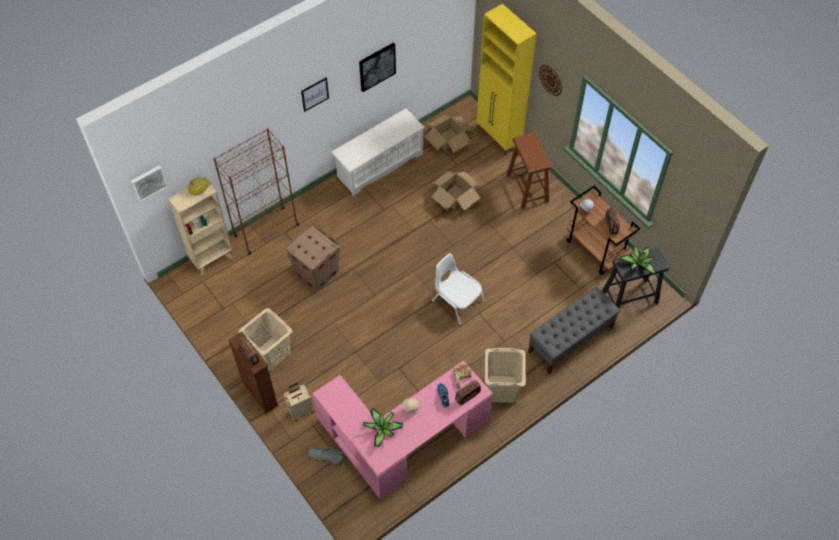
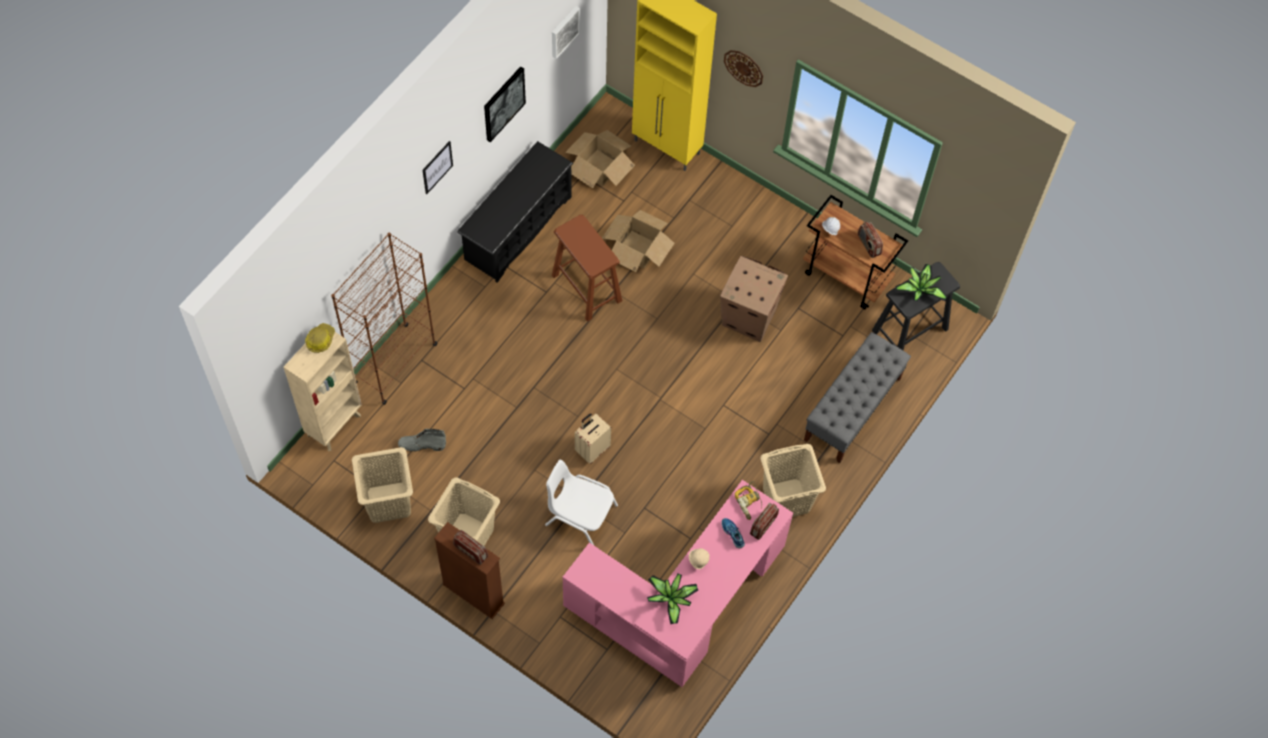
camera: 20 degrees left, 5 degrees up
(148, 182) = (261, 354): picture -> picture (564, 31)
(227, 317) = (388, 502): none -> beige laundry basket
(300, 410) = (536, 601): beige suitcase -> beige suitcase (592, 449)
(316, 272) = (486, 405): cardboard box -> cardboard box (748, 316)
(325, 457) = (591, 653): grey boot -> grey boot (421, 445)
(379, 165) = (517, 228): white shoe rack -> black shoe rack
(457, 300) = (689, 395): white chair -> white chair (580, 515)
(527, 188) = (729, 212): brown stool -> brown stool (587, 288)

